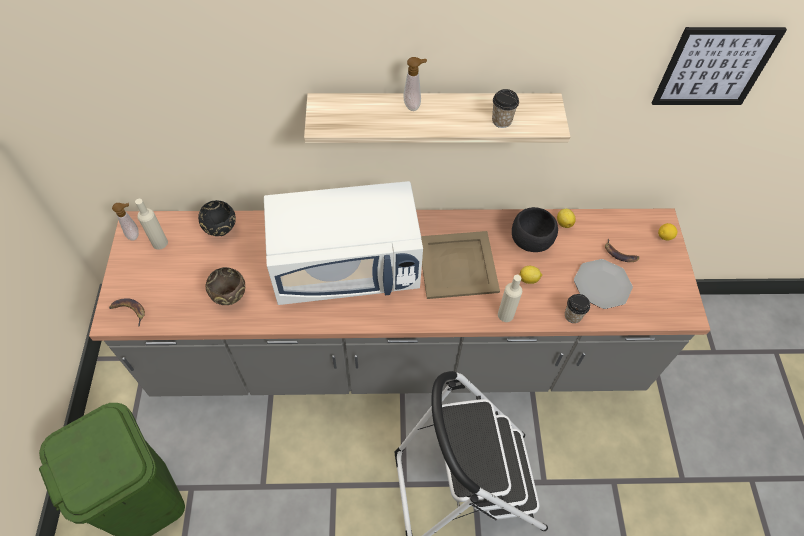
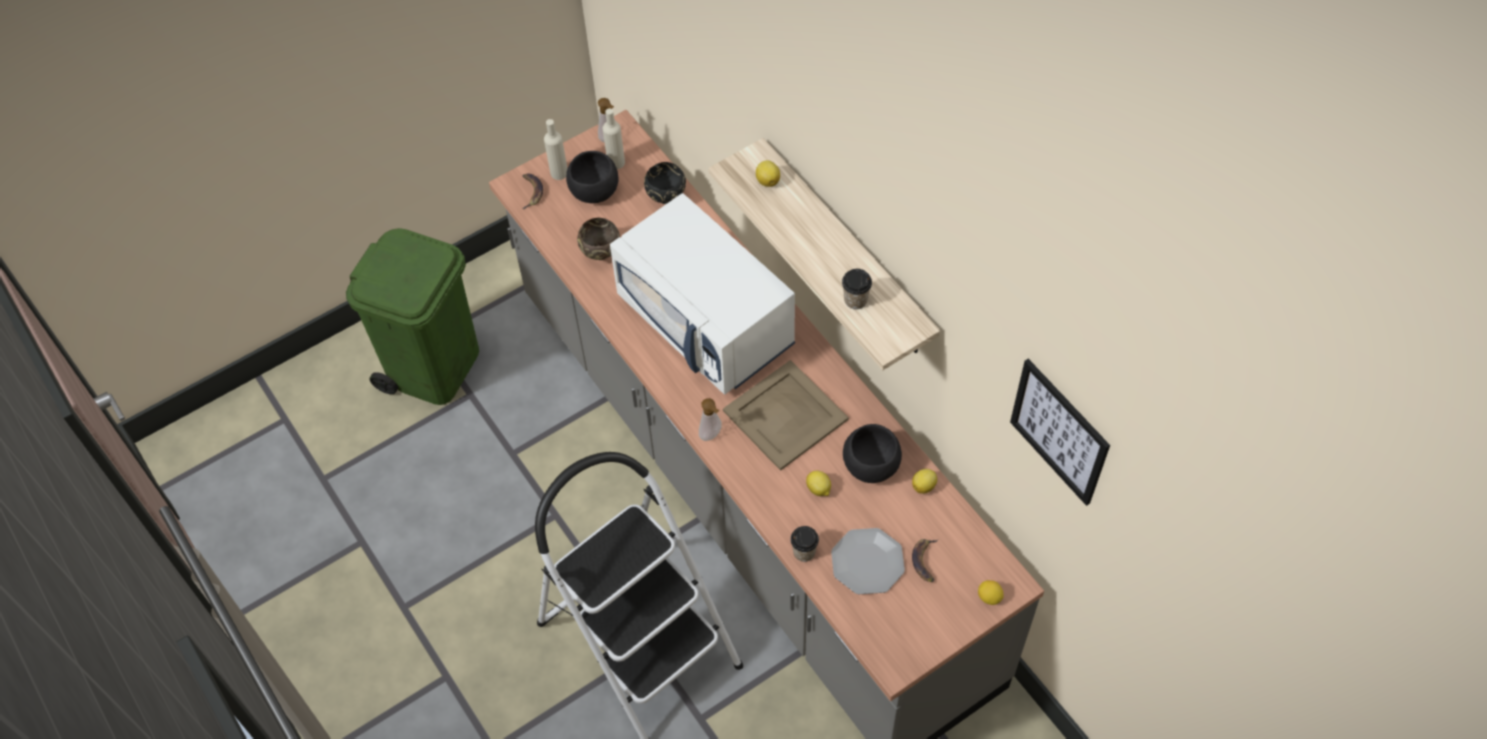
camera: 60 degrees right, 0 degrees up
(171, 271) = (594, 192): none -> black bowl
(350, 110) = (767, 180): none -> lemon
(413, 105) = (816, 222): soap dispenser -> soap dispenser (712, 435)
(505, 314) = (757, 490): beige bottle -> beige bottle (559, 173)

